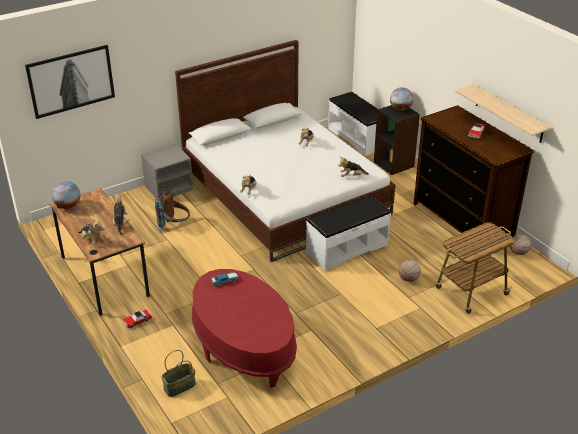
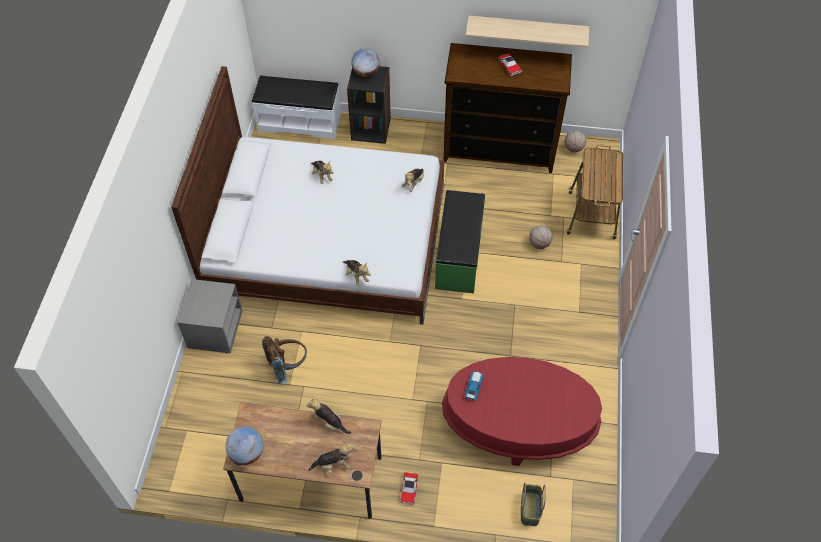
camera: 50 degrees left, 20 degrees up
(71, 80) = (116, 320): picture -> none
(346, 248) = (458, 255): white bench -> green bench

